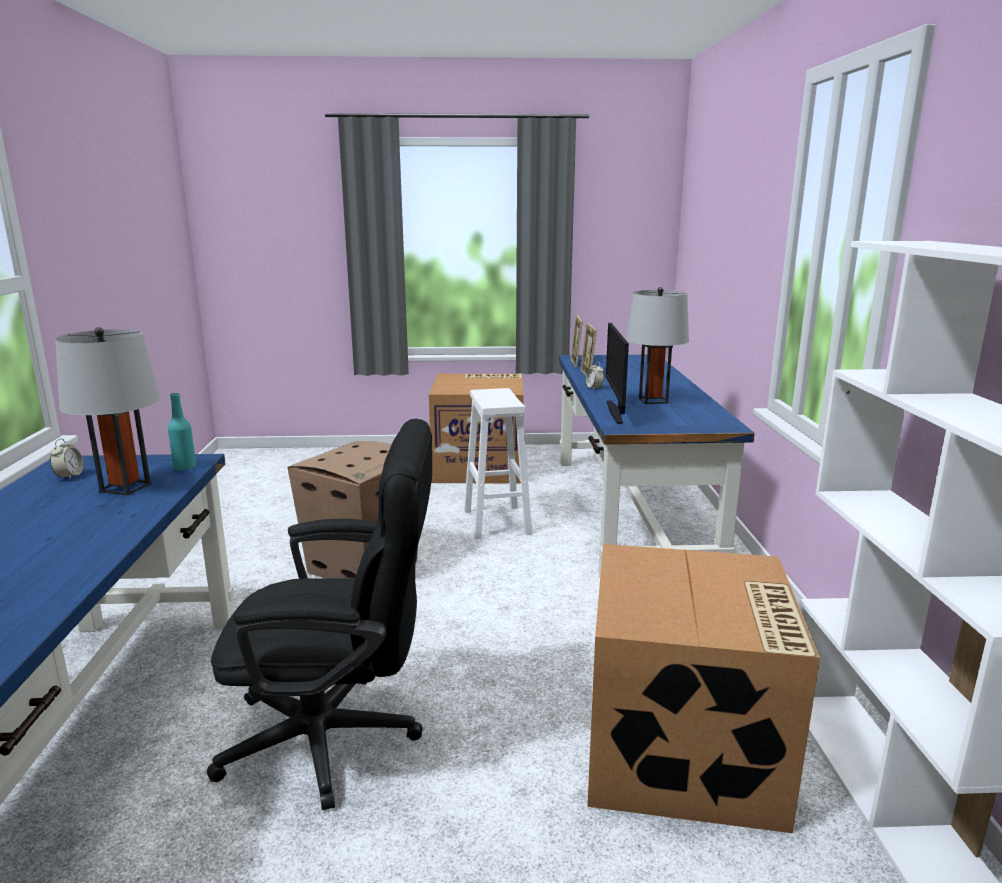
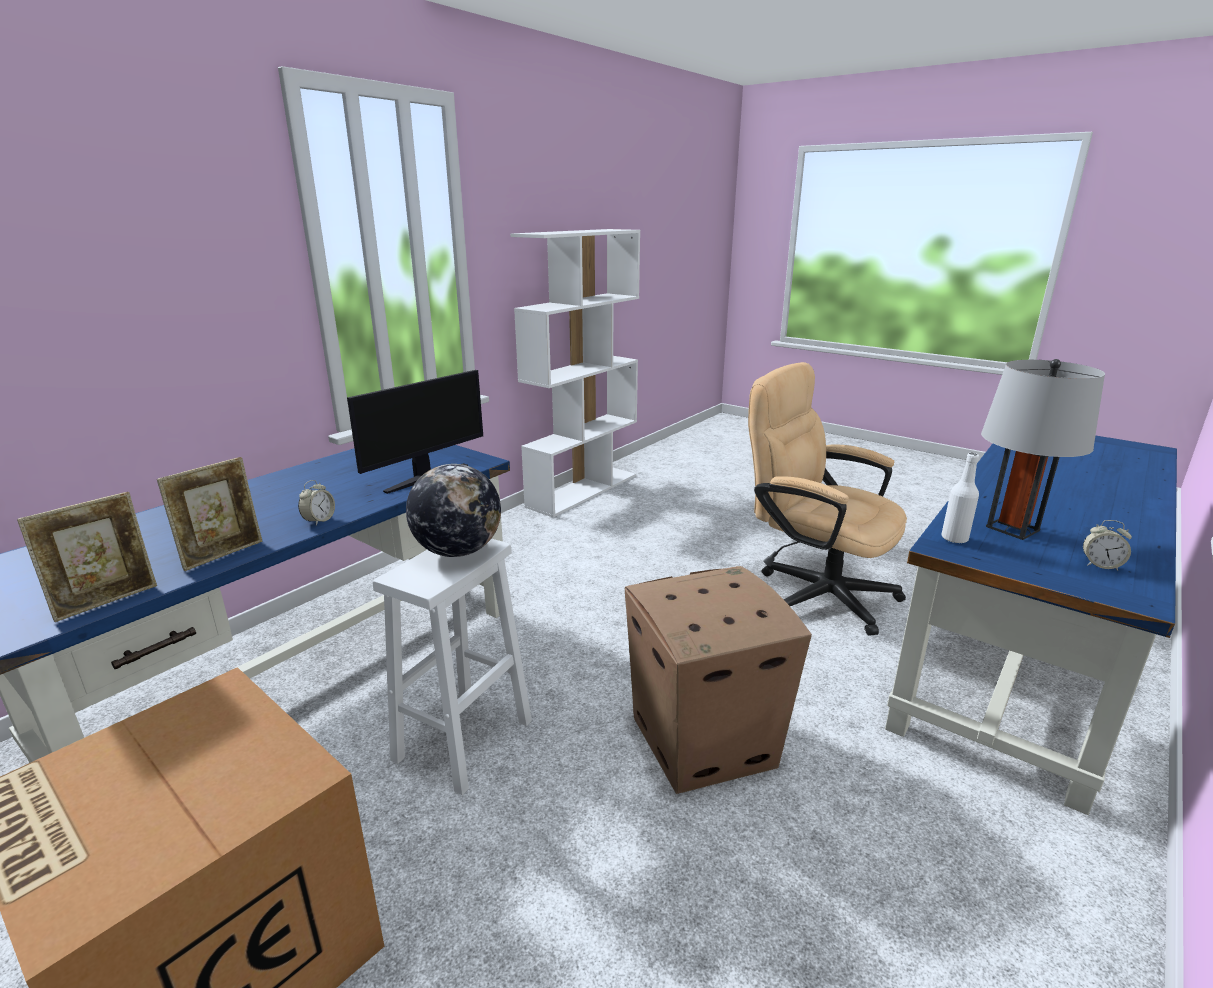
camera: 140 degrees left, 5 degrees up
(69, 476) = (1100, 565): alarm clock -> alarm clock turned 105 degrees counterclockwise
(185, 468) = (954, 538): turquoise bottle -> white bottle
(339, 738) = (814, 591): black office chair -> beige office chair
(499, 400) = (457, 551): none -> globe
(653, 400) = (347, 480): grey table lamp -> none
(684, 752) = (637, 522): cardboard box -> none

